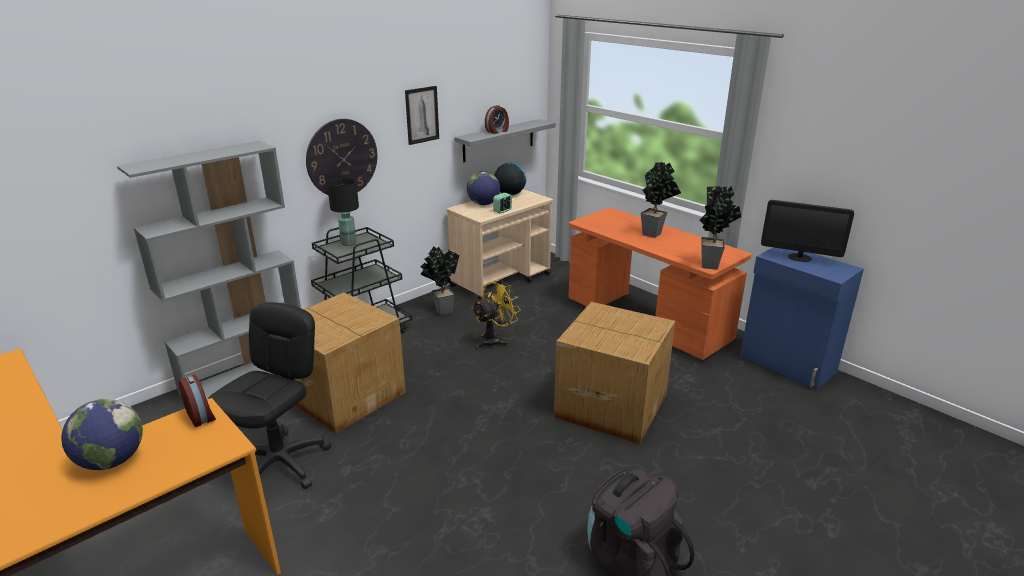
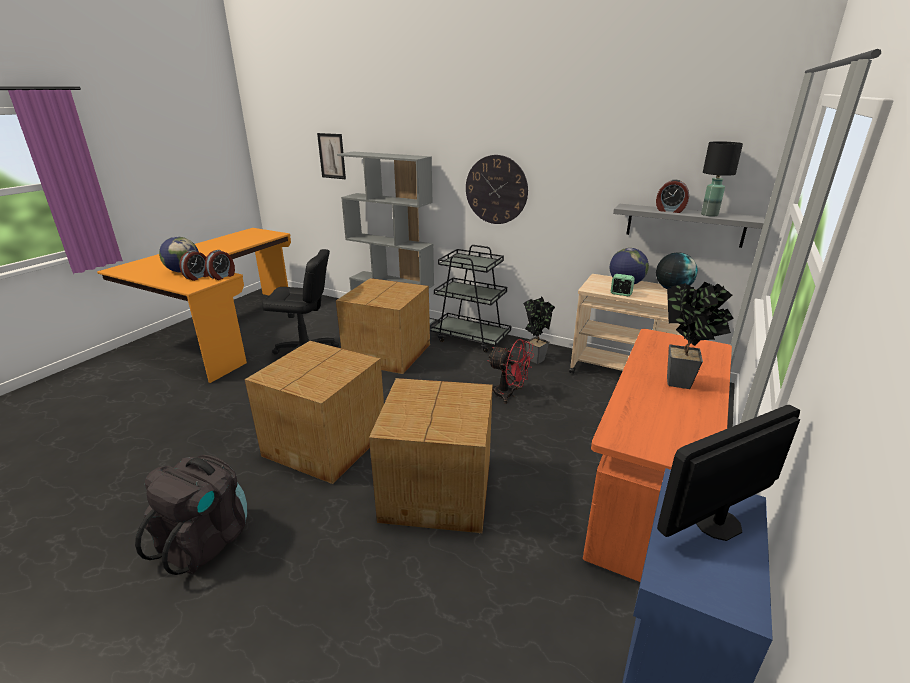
camera: 70 degrees right, 0 degrees up
(171, 442) = (198, 277): none -> alarm clock
(349, 243) = (475, 259): black table lamp -> black table lamp (709, 215)
(422, 115) = (583, 170): picture -> picture (332, 156)
(494, 340) = (509, 395): yellow fan -> red fan
(509, 462) = (327, 443): none -> cardboard box
(711, 264) = (627, 440): potted plant -> none
(799, 257) = (717, 523): monitor -> monitor turned 60 degrees clockwise

